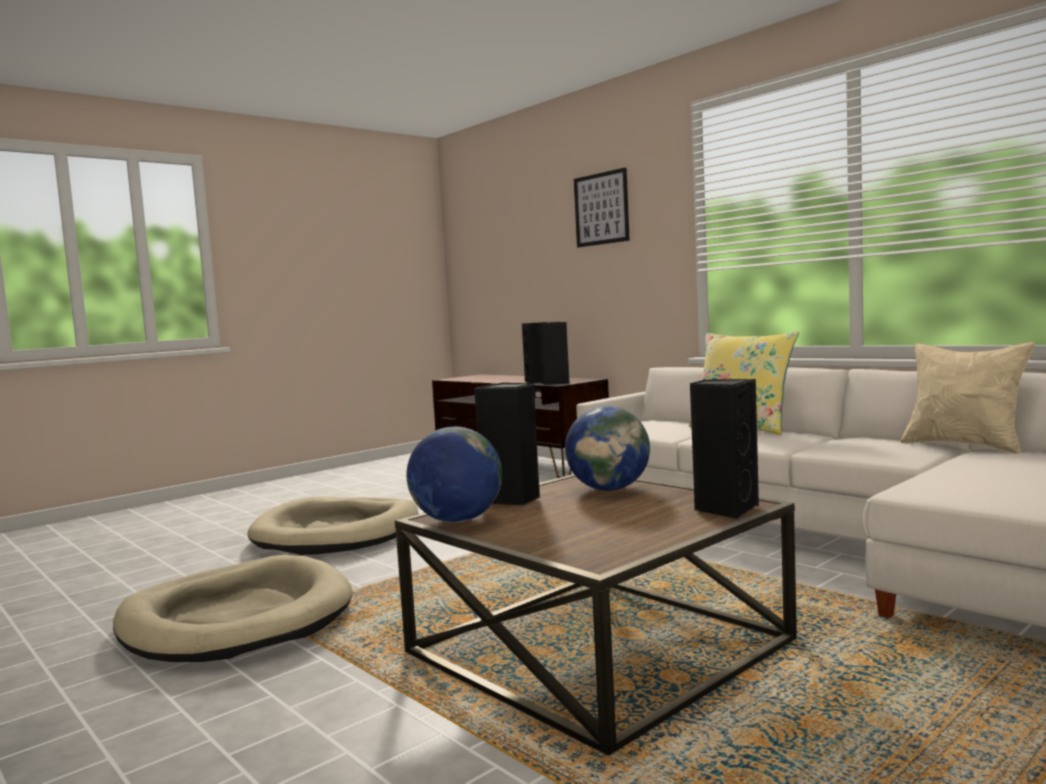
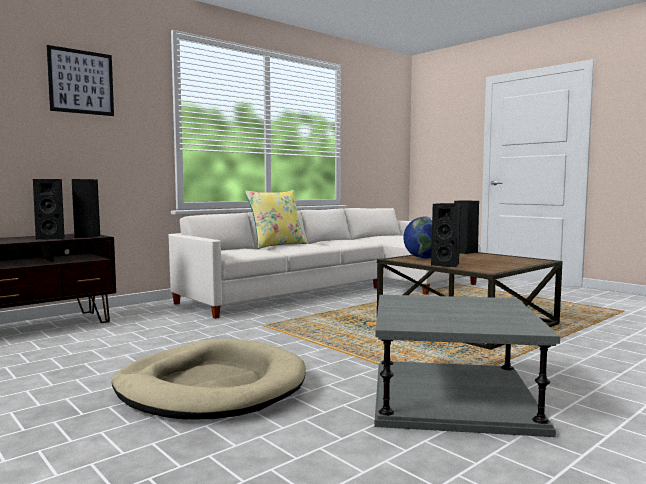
camera: 90 degrees left, 0 degrees up
(236, 619) = (452, 397): beige dog bed -> grey side table
(457, 520) = (492, 269): globe -> none
(964, 446) = (353, 238): beige pillow -> none

